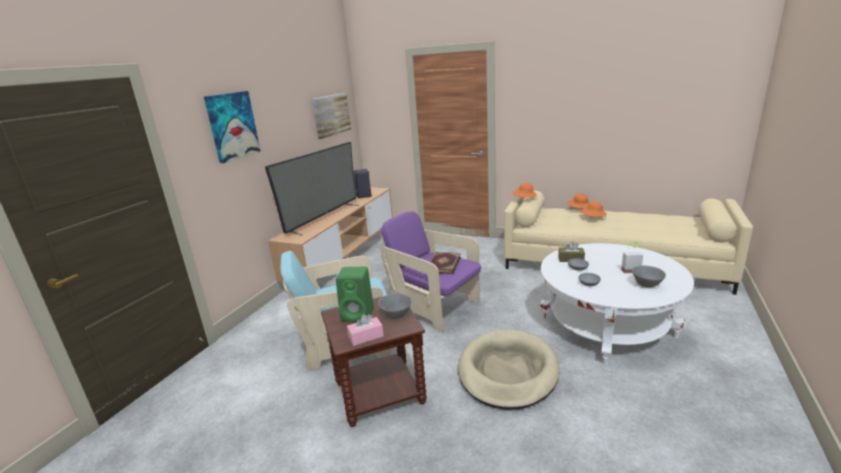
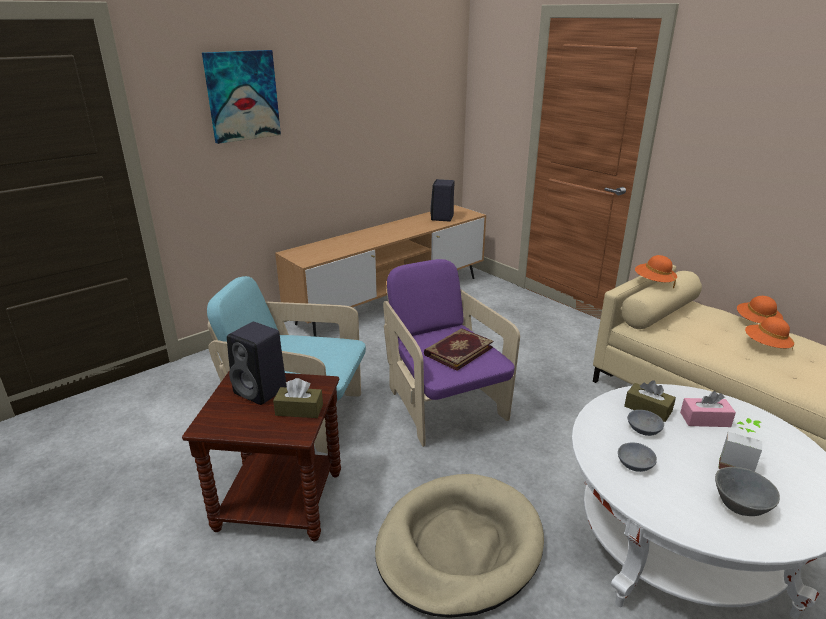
camera: 25 degrees right, 5 degrees up
(323, 218) = (362, 238): television -> none
(331, 115) = (416, 96): picture -> none
(359, 314) = (262, 391): green speaker -> black speaker
(366, 337) = (236, 427): pink tissue box -> pink tissue box (705, 419)
(395, 315) = (299, 410): grey bowl -> brown tissue box

